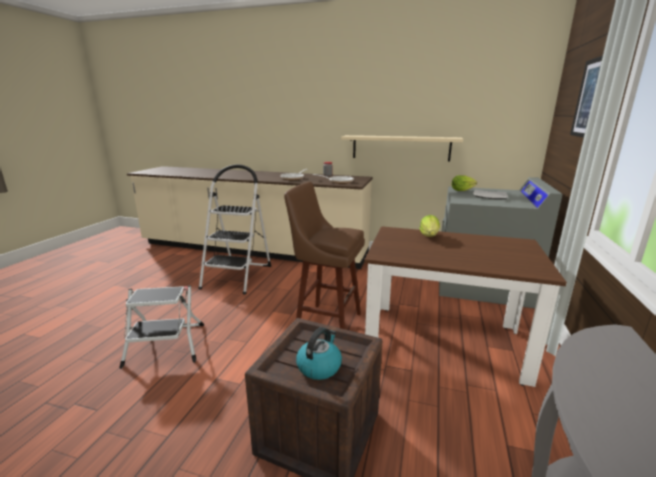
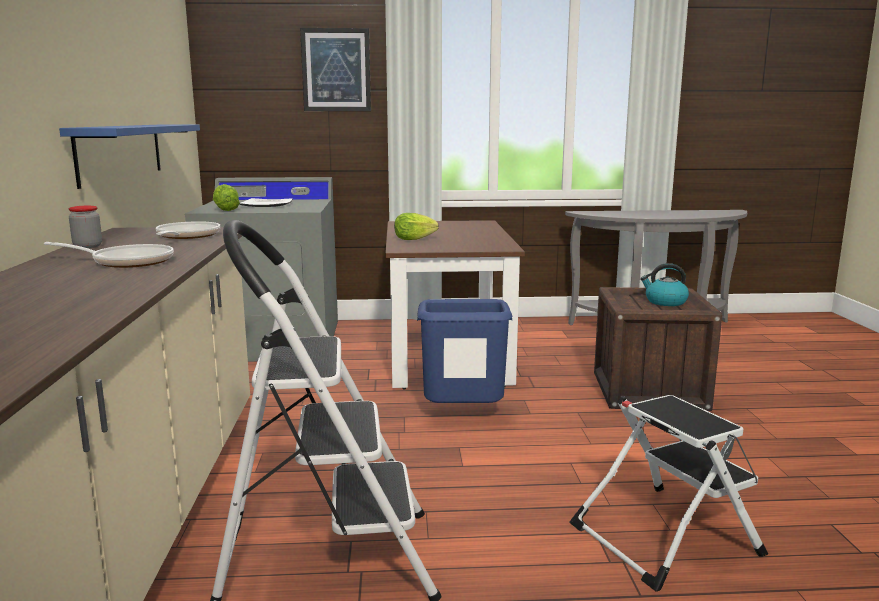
camera: 110 degrees left, 5 degrees down
(326, 323) = (462, 417): brown stool -> blue trash can
(400, 148) = (121, 152): beige shelf -> blue shelf

